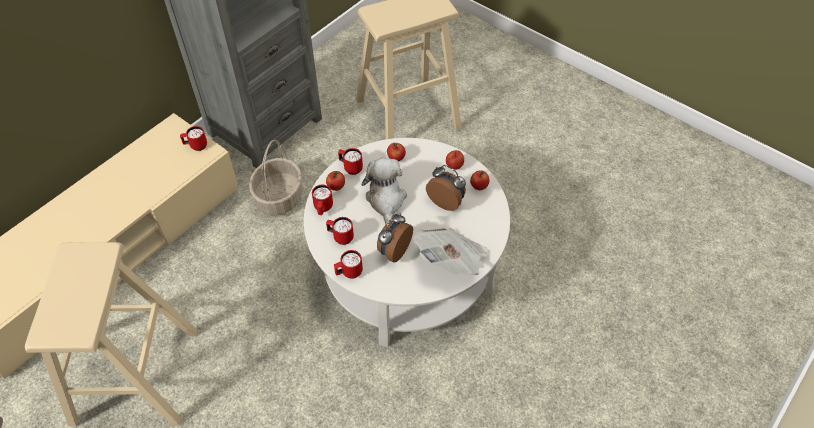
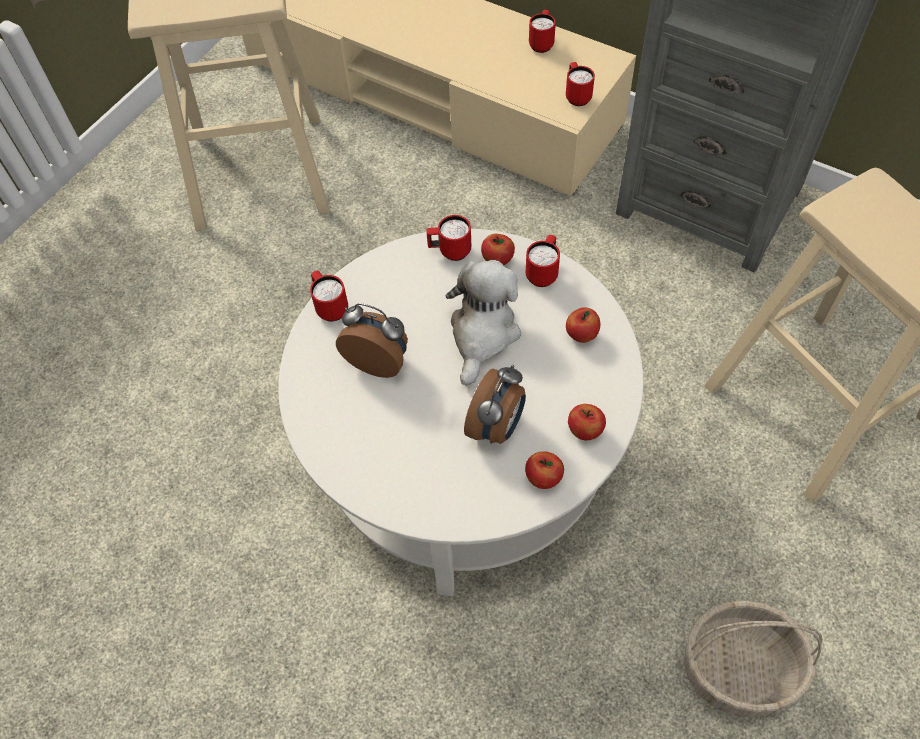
camera: 85 degrees right, 5 degrees up
(279, 198) = (567, 252): basket -> basket (736, 670)
(340, 237) = (396, 284): red mug -> red mug (542, 43)
(386, 200) = (482, 334): plush toy -> plush toy turned 60 degrees counterclockwise
(452, 261) = (366, 450): newspaper -> none

